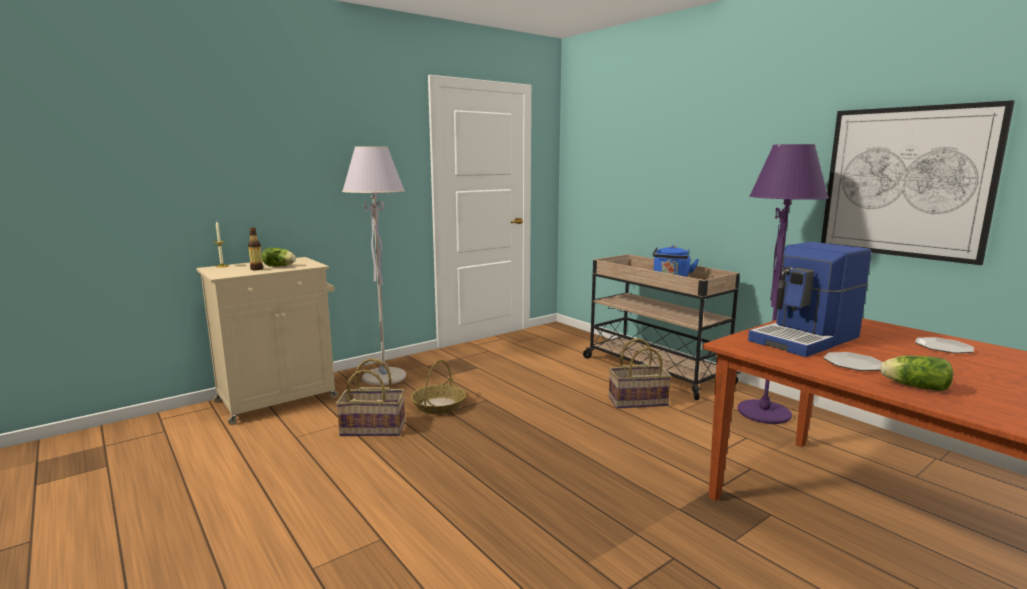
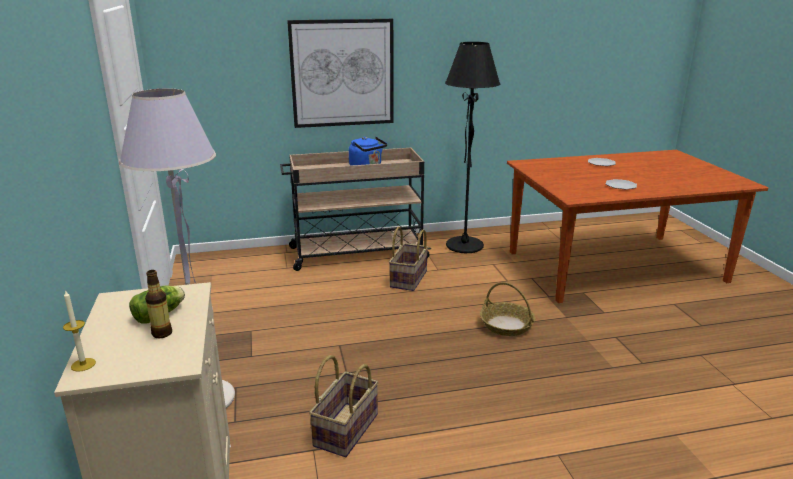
camera: 65 degrees left, 10 degrees up
(438, 405) = (326, 376): basket -> basket (507, 325)
(764, 413) = (465, 246): purple floor lamp -> black floor lamp
(806, 339) = (573, 181): coffee machine -> none
(906, 182) = (512, 63): picture -> picture (342, 73)
(912, 386) = (657, 187): lettuce -> none

